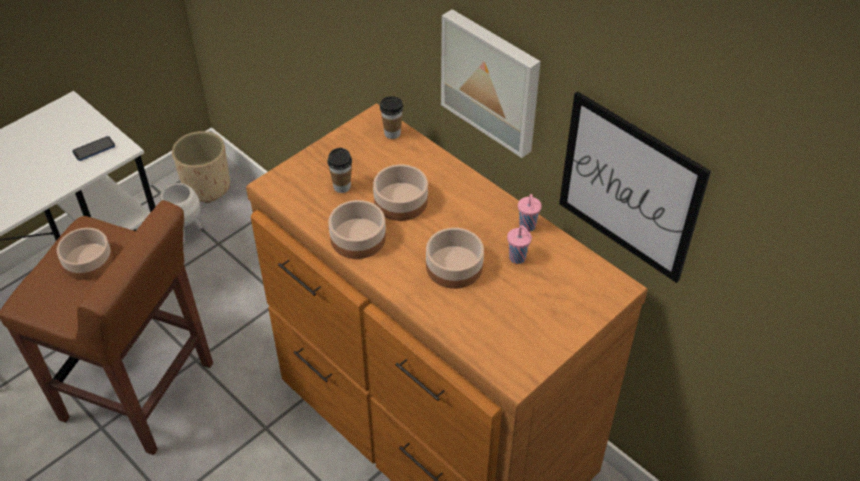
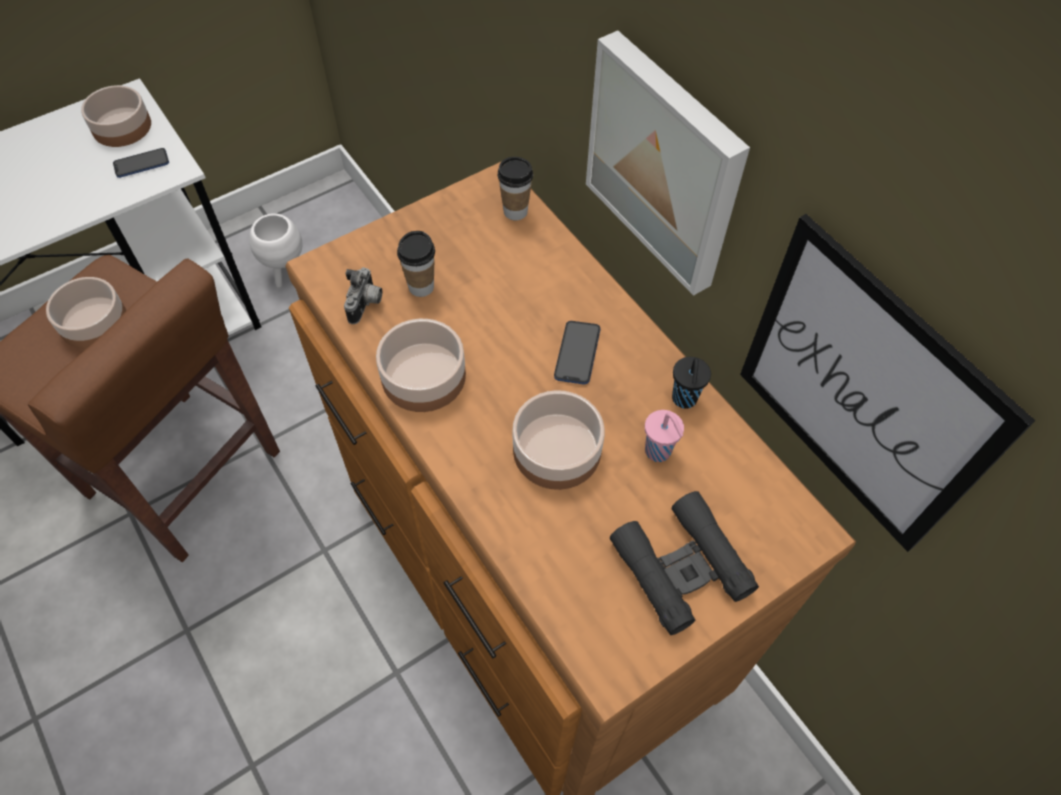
camera: 10 degrees right, 10 degrees up
(207, 187) = (324, 218): beige planter -> none
(308, 202) = (366, 305): none -> camera
(401, 200) = (502, 323): bowl -> bowl (122, 126)
(453, 211) = (577, 353): none -> phone
(527, 227) = (684, 400): pink cup -> black cup
(545, 318) = (681, 567): none -> black binoculars

